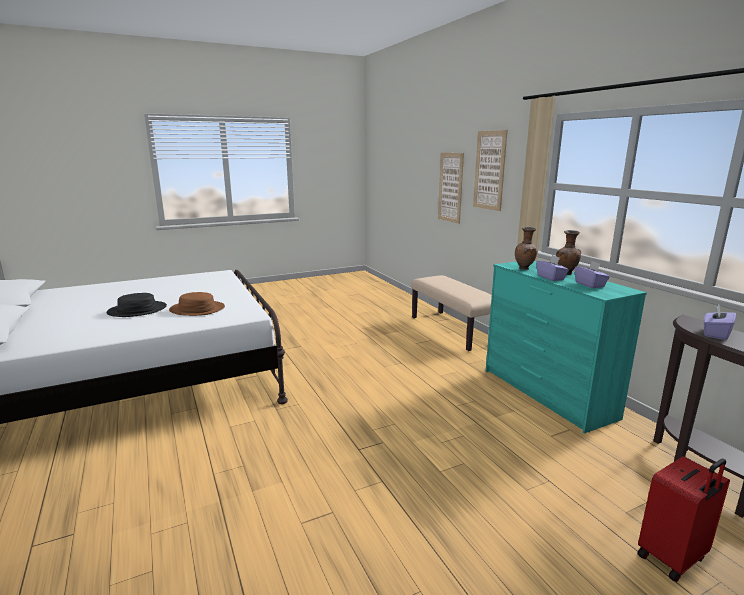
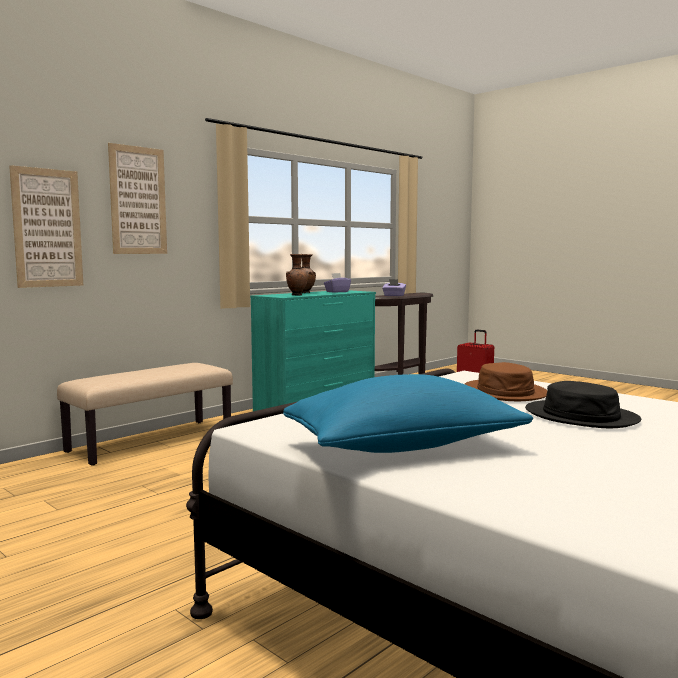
camera: 110 degrees left, 10 degrees down
(164, 282) = (404, 448): none -> blue pillow
(551, 278) = (324, 294): purple tissue box -> none

